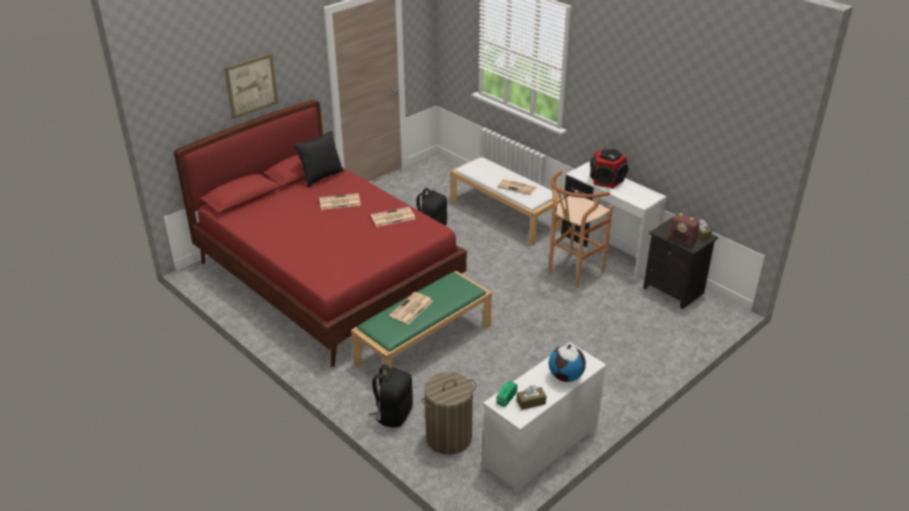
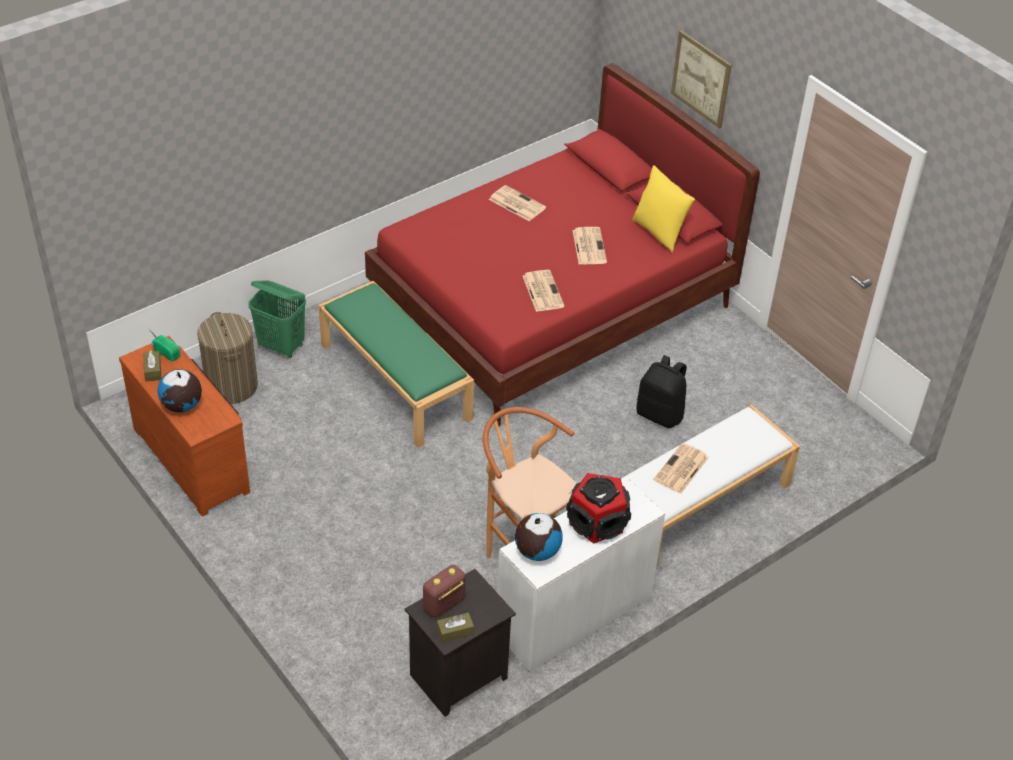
camera: 95 degrees right, 10 degrees up
(321, 177) = (659, 232): black pillow -> yellow pillow
(393, 414) = (282, 346): black backpack -> green laundry basket
(411, 309) = (390, 325): newspaper -> newspaper (516, 203)
(538, 445) = (194, 458): white dresser -> brown dresser
(639, 197) = (537, 551): none -> globe

